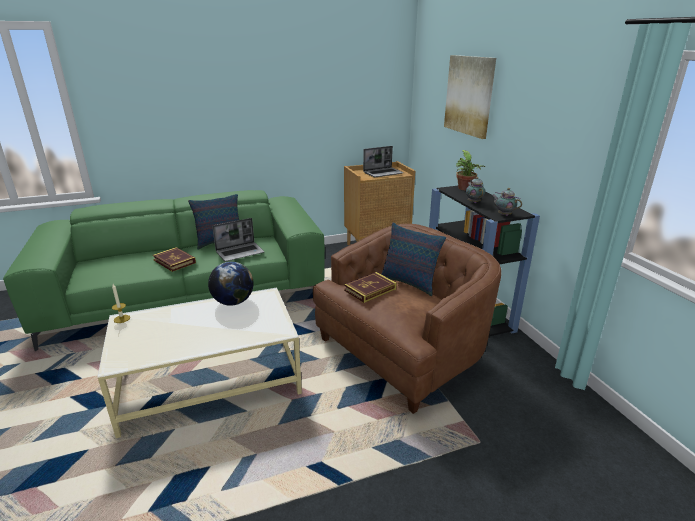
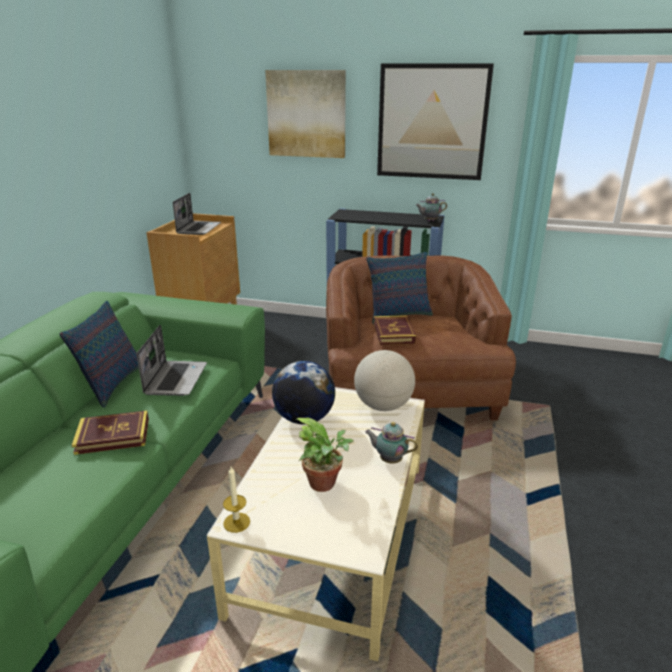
camera: 55 degrees left, 0 degrees up
(273, 323) = (383, 406): none -> globe
(465, 189) = (350, 213): potted plant -> potted plant (325, 484)
(473, 202) = (386, 219): teapot -> teapot (389, 459)
(547, 116) = (432, 122): none -> picture

